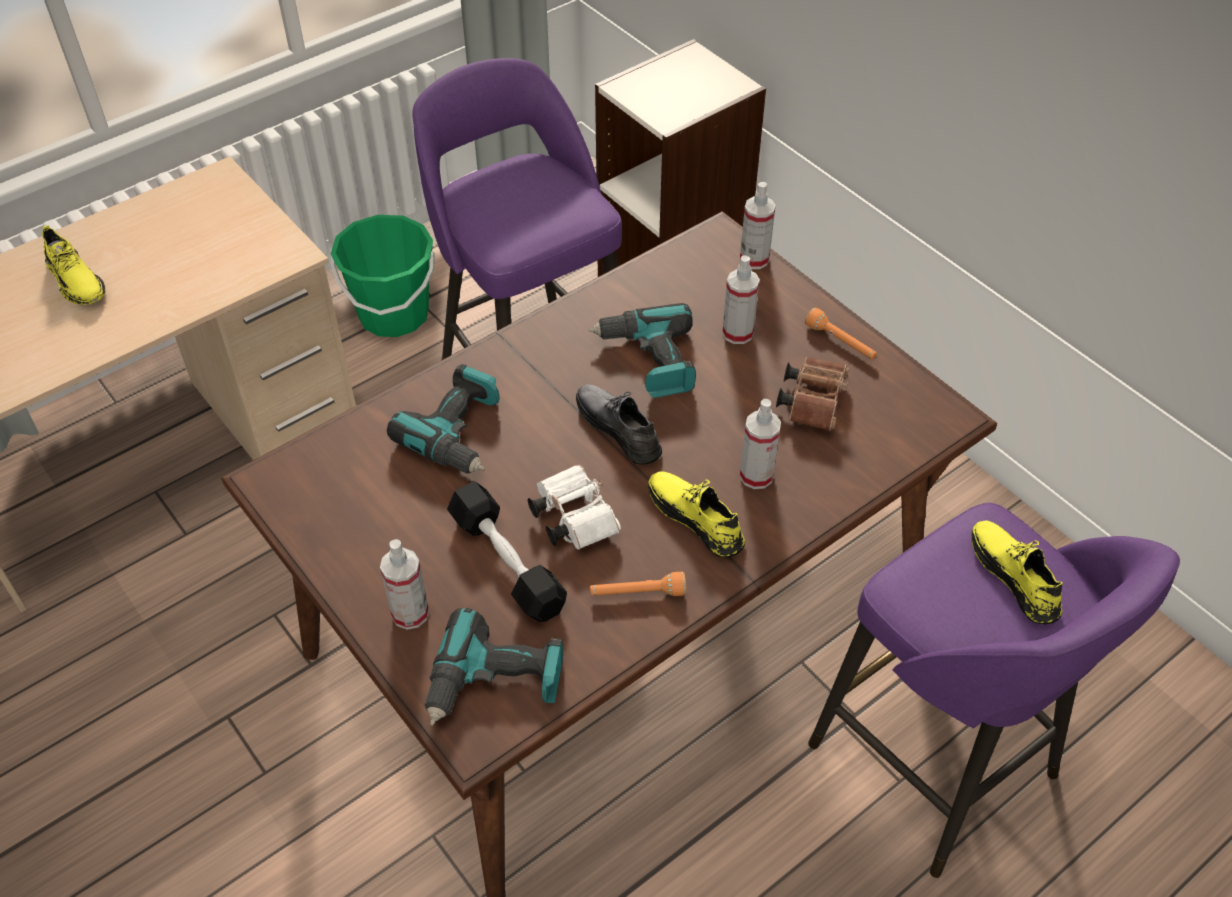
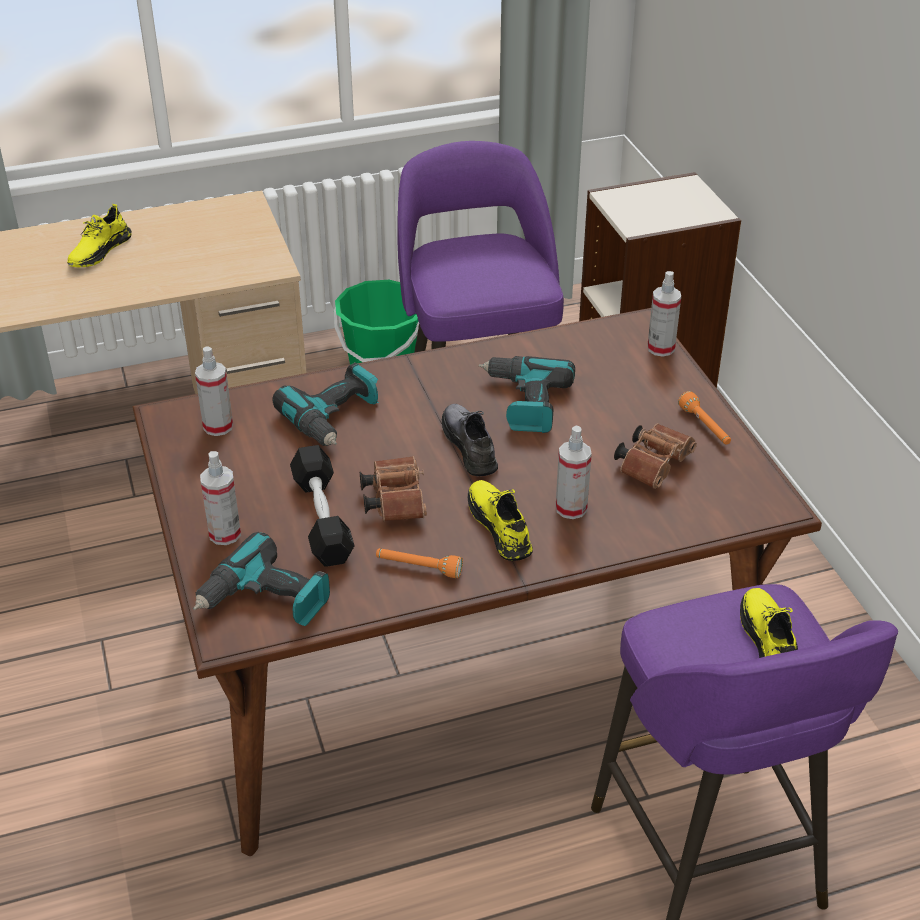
camera: 20 degrees right, 10 degrees down
(76, 280) = (99, 251): yellow shoe -> yellow shoe turned 45 degrees clockwise
(572, 517) = (394, 499): white binoculars -> brown binoculars
(737, 333) = (614, 399): spray bottle -> spray bottle (218, 426)

